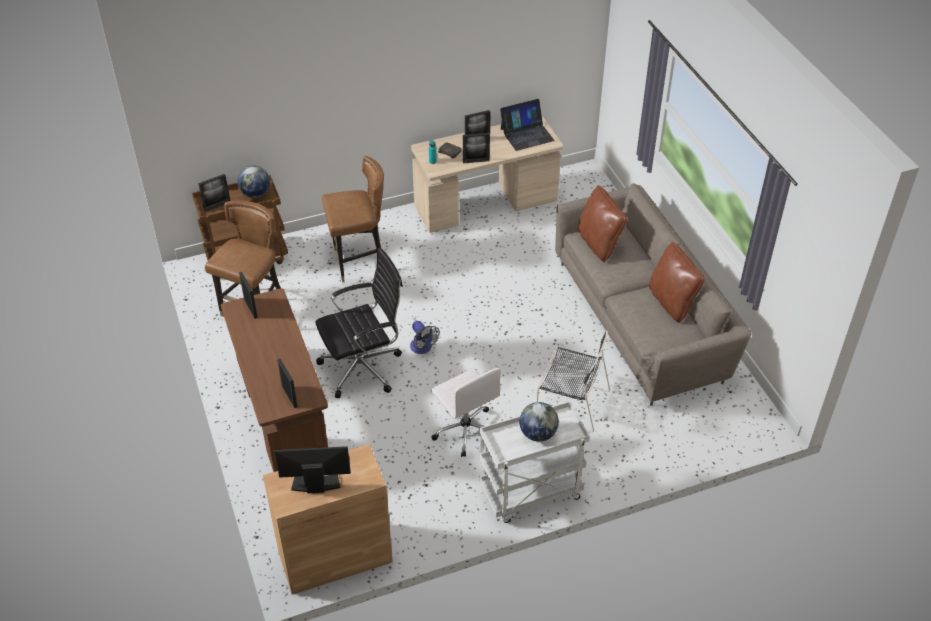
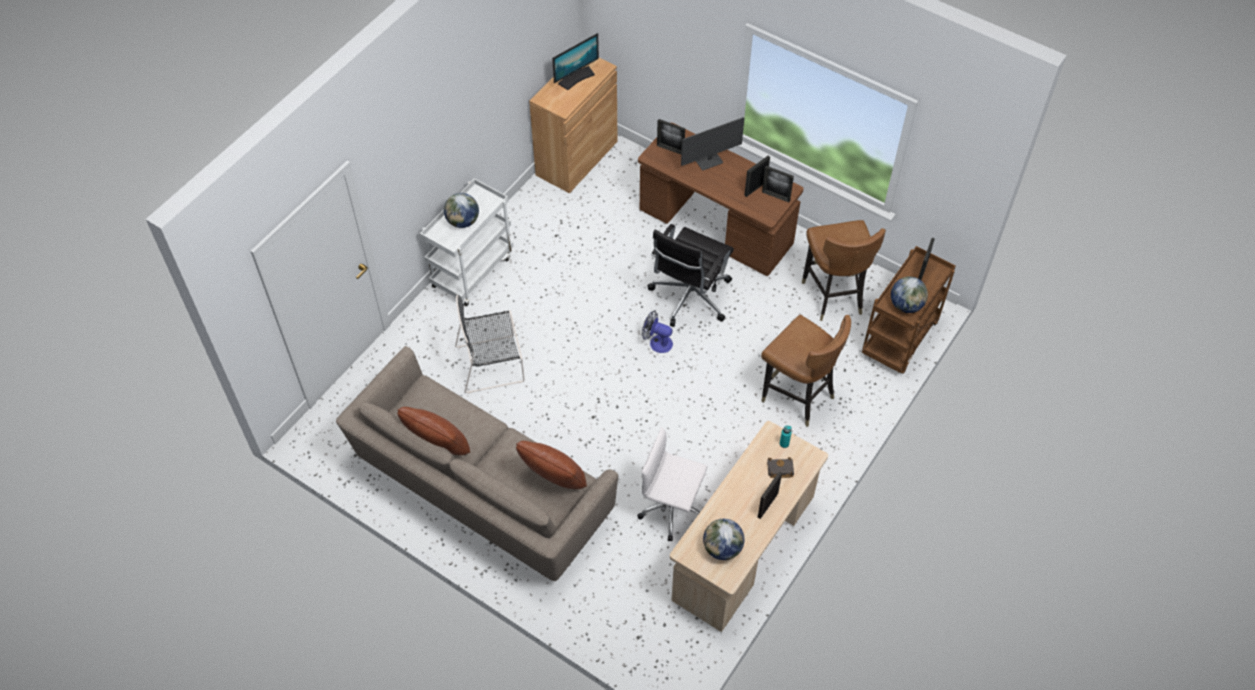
camera: 145 degrees right, 10 degrees up
(268, 367) = (709, 161): none -> monitor
(359, 262) = (797, 396): brown chair -> brown chair turned 90 degrees counterclockwise
(465, 430) = (561, 292): white office chair -> white office chair (672, 509)
(476, 161) = (741, 472): picture frame -> picture frame (755, 188)
(526, 134) = (722, 548): laptop -> globe

